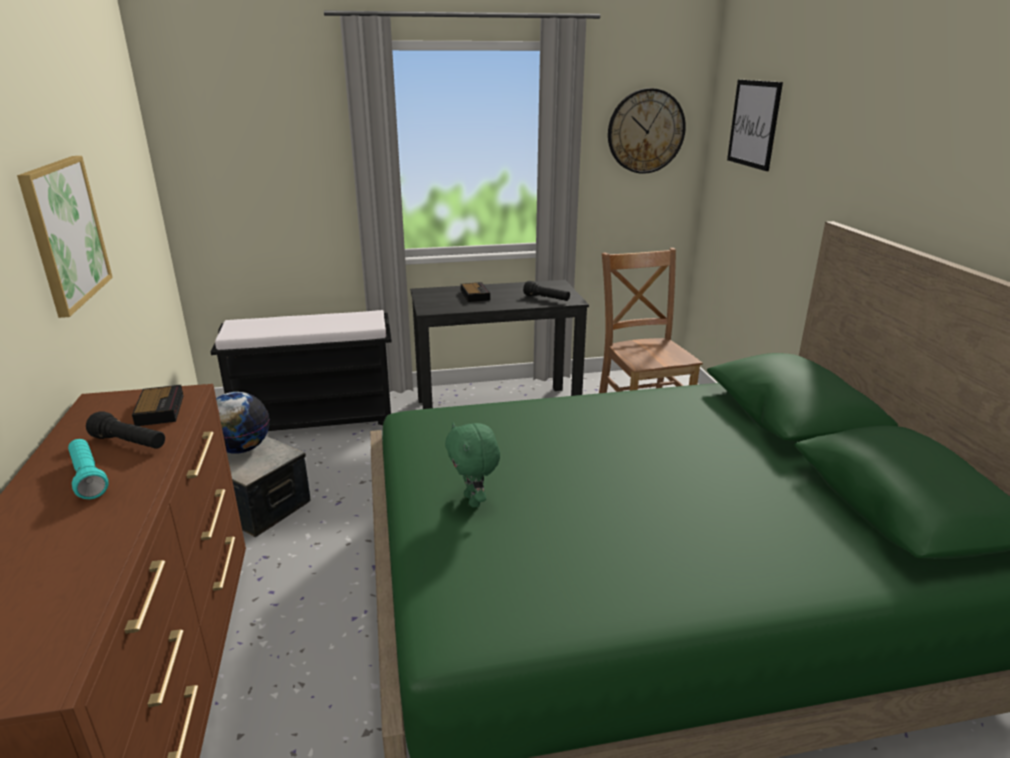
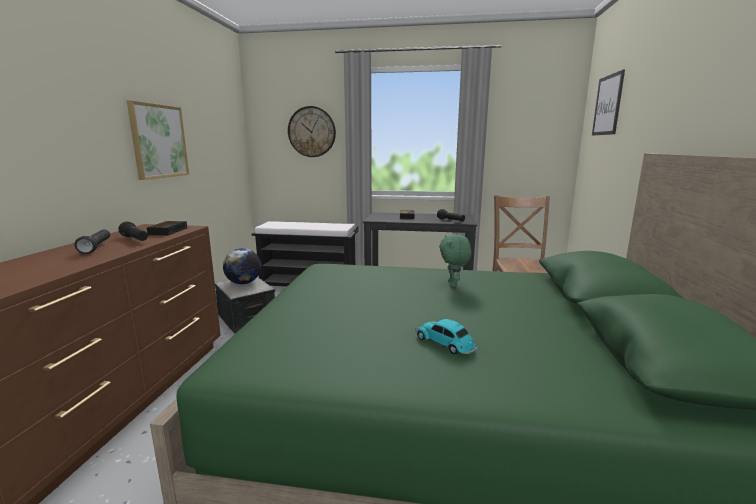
camera: 20 degrees right, 10 degrees down
(88, 478) = (96, 247): turquoise flashlight -> black flashlight
(474, 500) = (317, 305): green plush toy -> green plush toy (453, 285)
(646, 131) = (535, 121): wall clock -> wall clock (312, 132)
(679, 531) = (446, 343): none -> toy car

